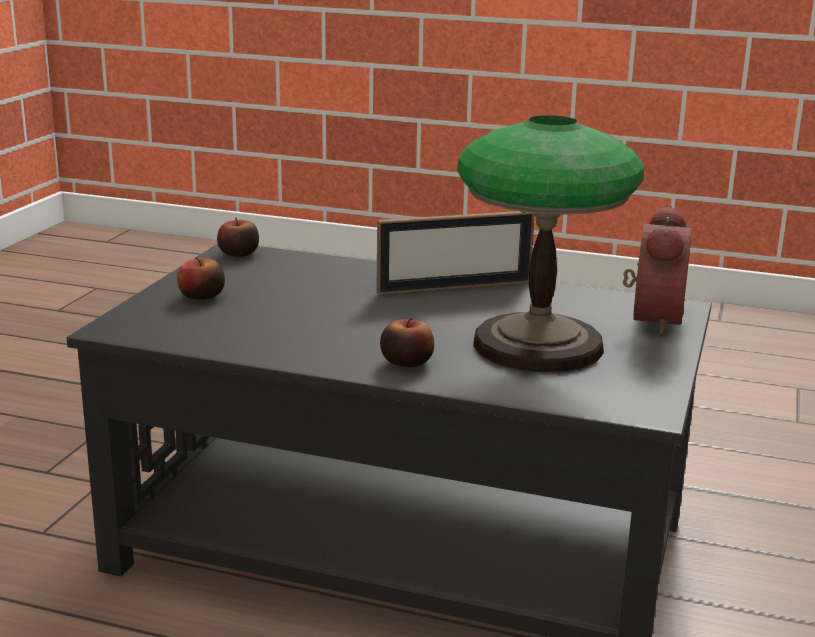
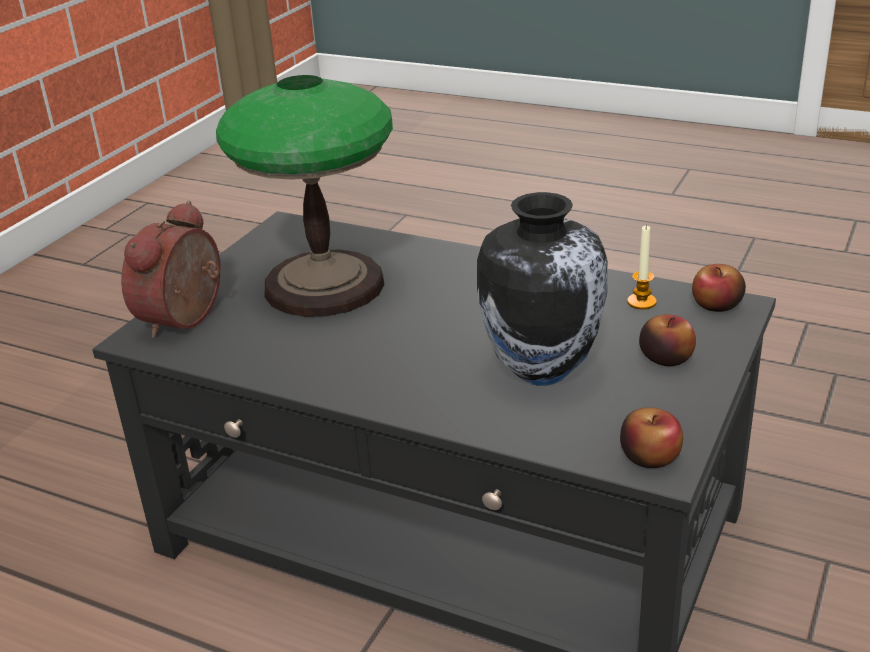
camera: 170 degrees left, 10 degrees up
(204, 331) = (641, 302): none -> candle
(307, 289) = (542, 370): none -> vase
(406, 362) = (450, 267): apple -> apple (717, 305)
(454, 287) = (365, 374): picture frame -> none

